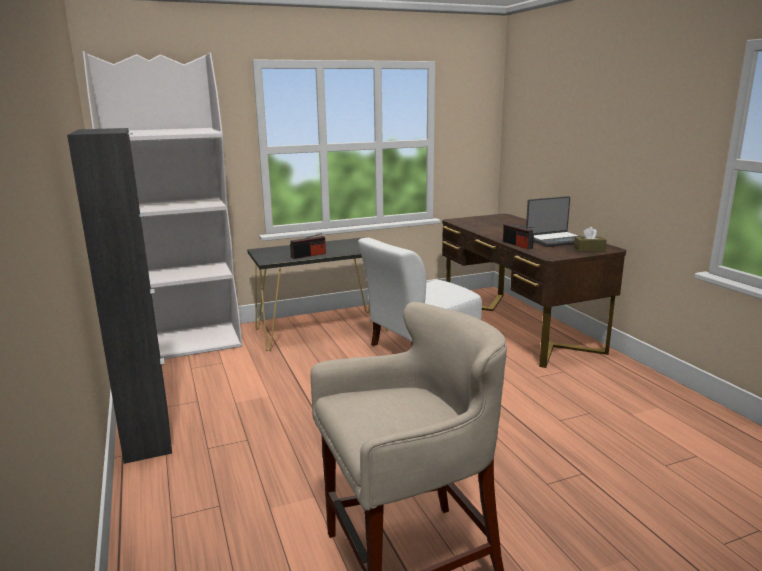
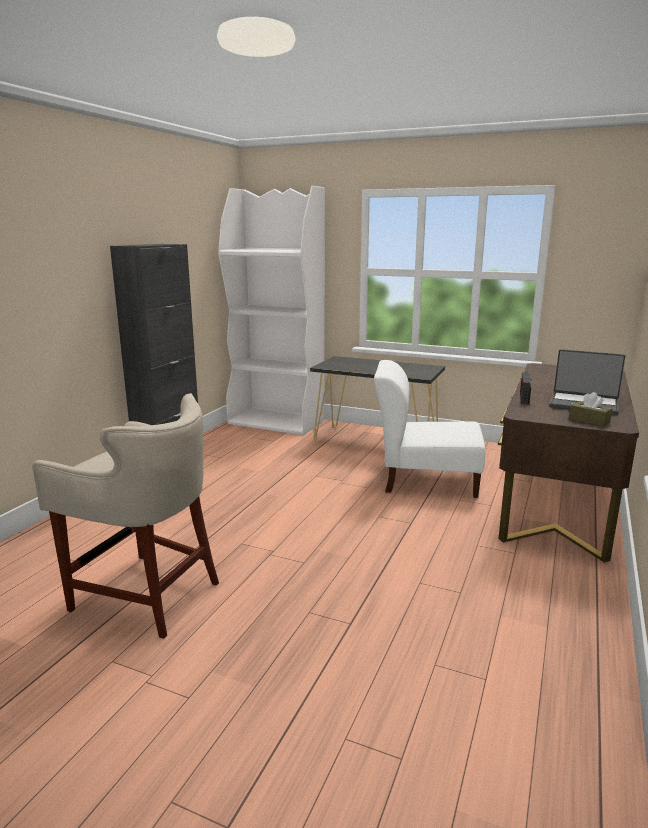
camera: 45 degrees right, 0 degrees up
(308, 255) = (358, 369): radio -> none

